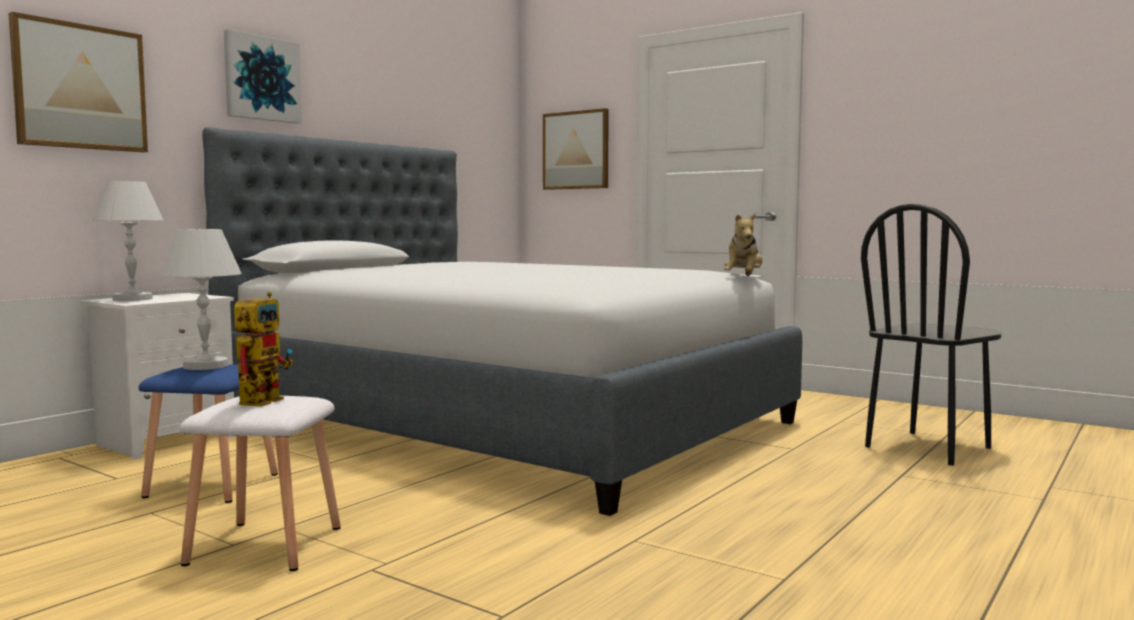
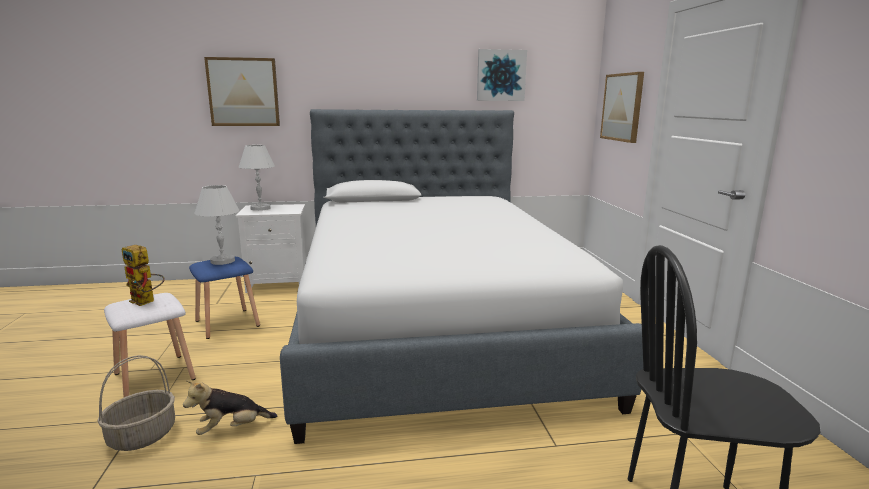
camera: 45 degrees right, 10 degrees up
(262, 78) = (356, 73): picture -> picture (501, 75)
(263, 399) = (147, 301): toy robot -> toy robot turned 60 degrees clockwise
(425, 574) = (142, 435): none -> basket
(744, 278) = (575, 271): plush toy -> plush toy (231, 429)

